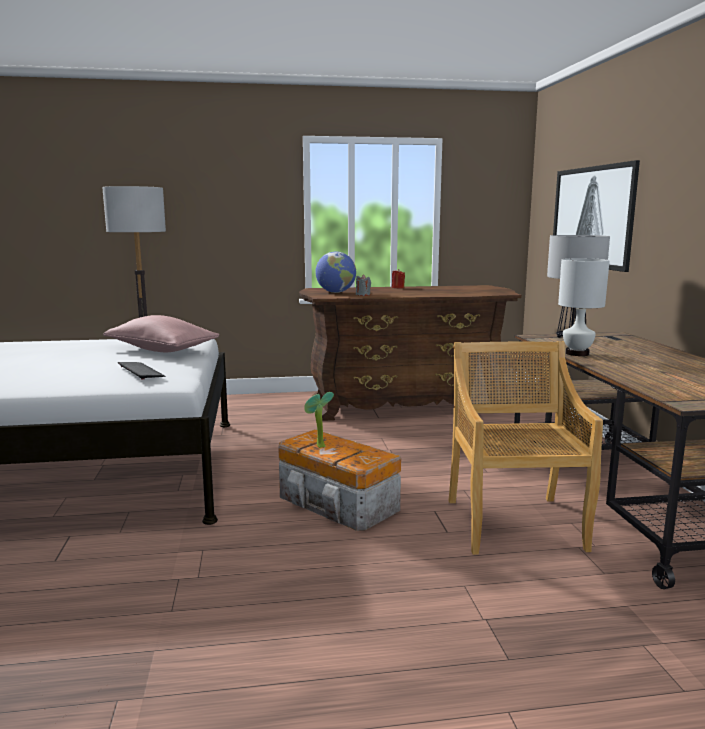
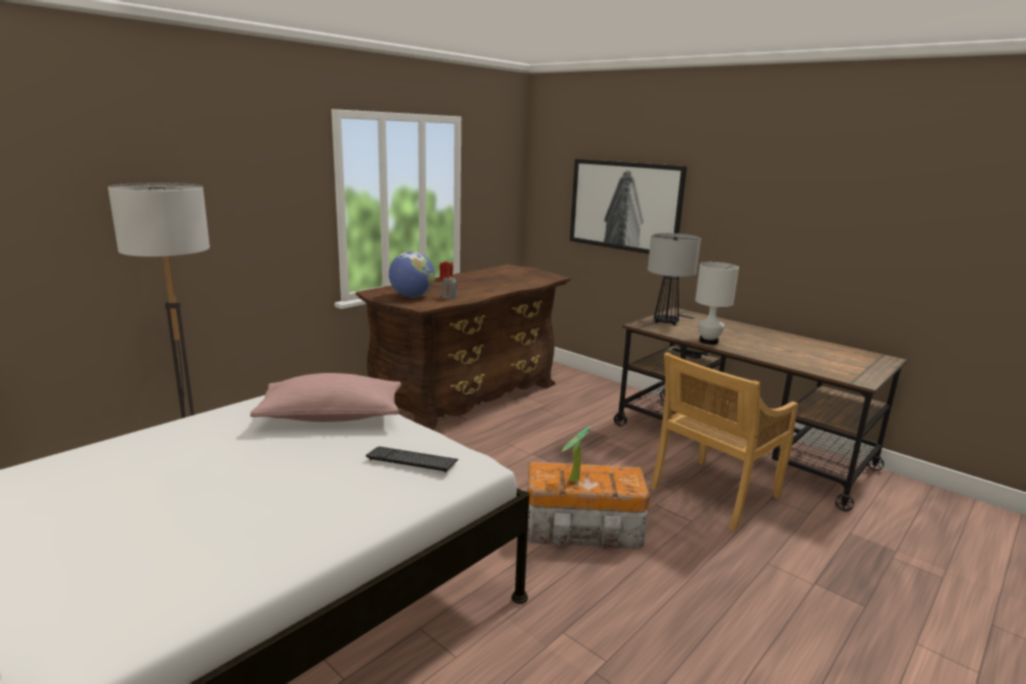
camera: 40 degrees left, 5 degrees up
(514, 523) = (713, 494): beige chair -> beige chair turned 90 degrees counterclockwise

